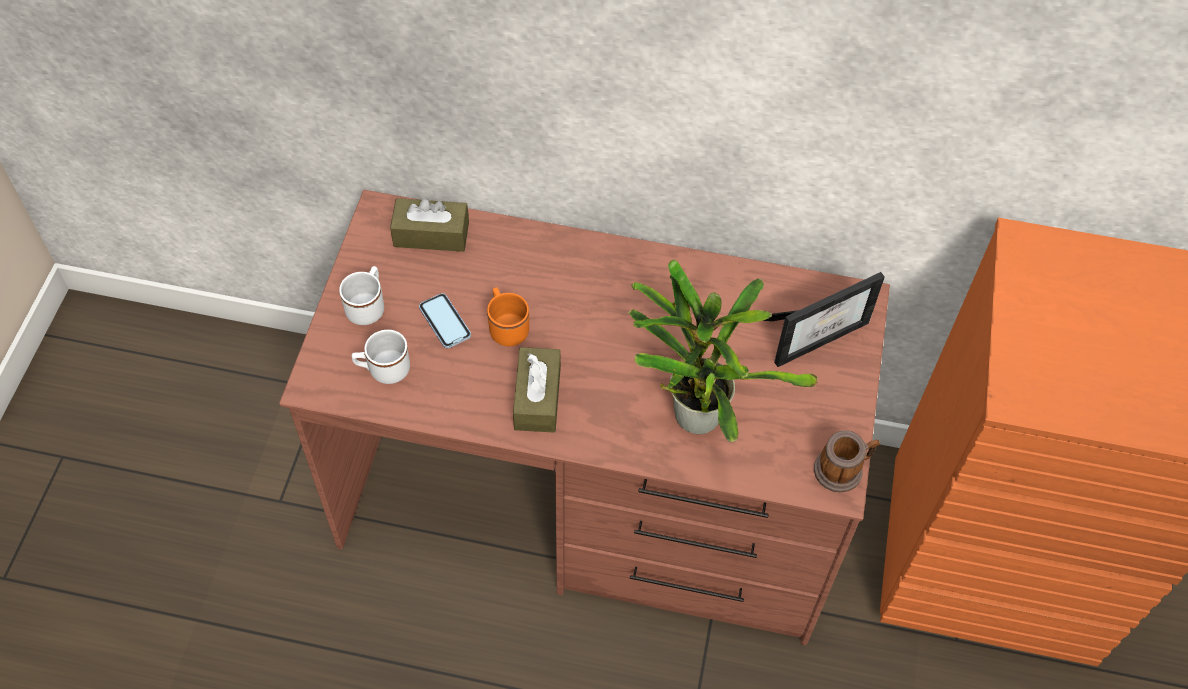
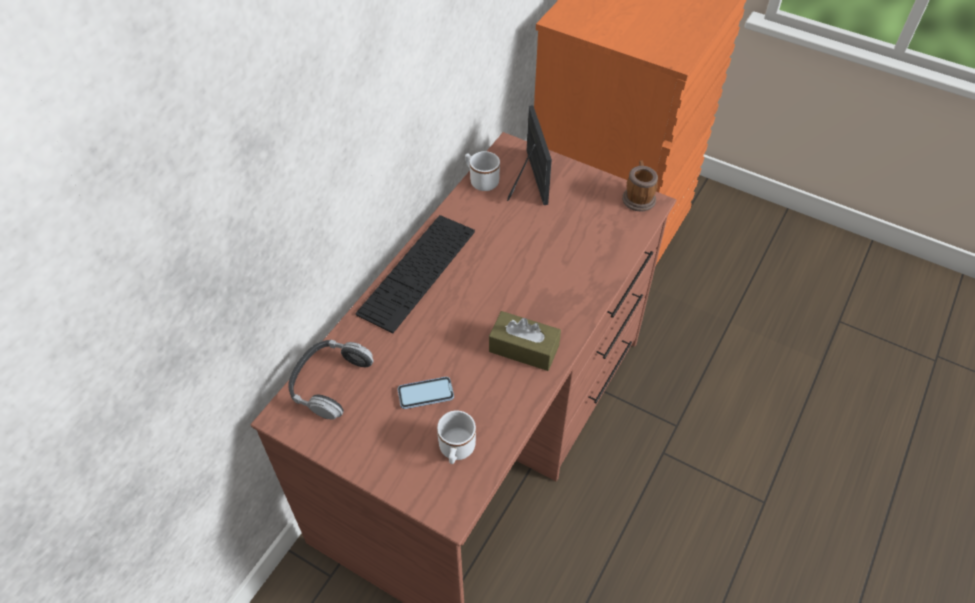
camera: 70 degrees left, 5 degrees down
(368, 306) = (384, 448): white mug -> white mug (481, 180)
(431, 234) = (329, 382): brown tissue box -> headphones
(506, 327) = (448, 352): orange mug -> none
(609, 263) = (417, 271): none -> keyboard
(695, 410) = (567, 258): potted plant -> none

